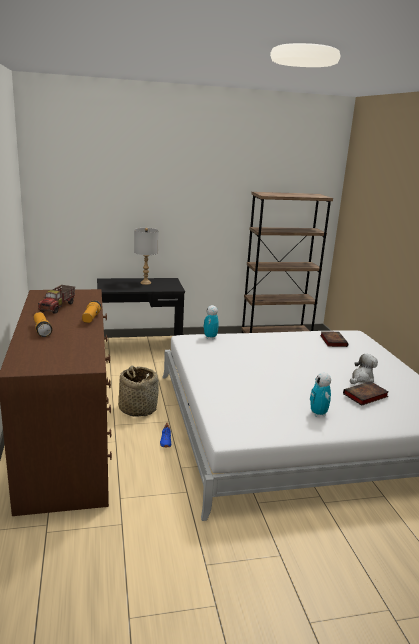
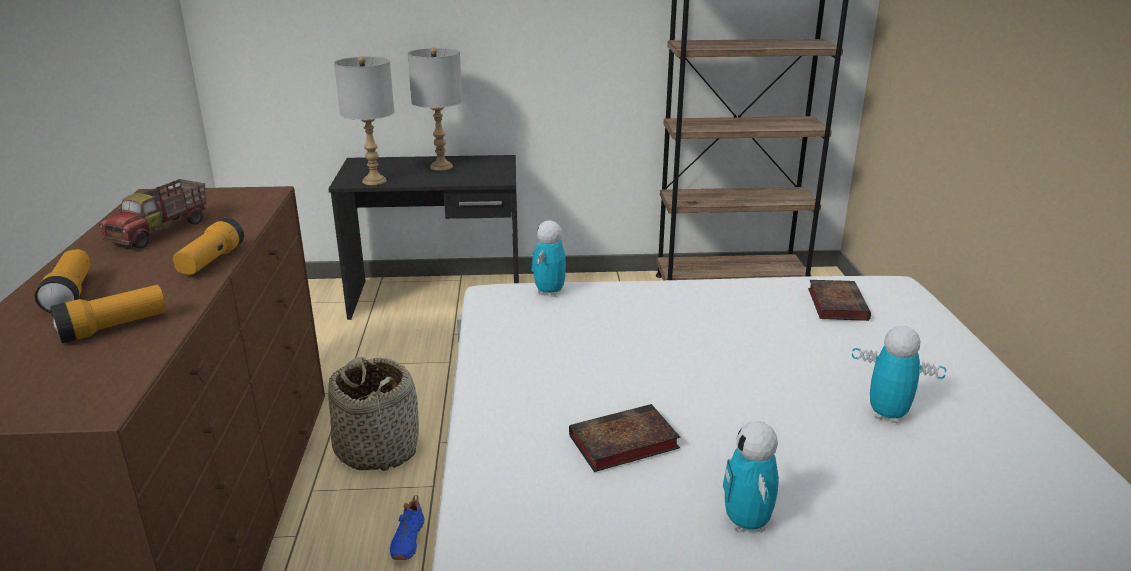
camera: 10 degrees right, 5 degrees up
(73, 341) = (114, 328): none -> flashlight
(117, 289) = (374, 181): none -> grey table lamp
(361, 379) = (887, 415): plush toy -> toy robot
(365, 396) = (885, 471): book -> book (621, 444)

